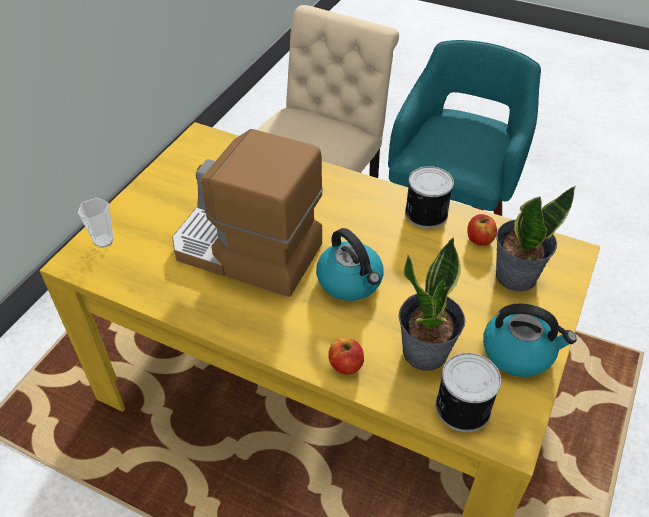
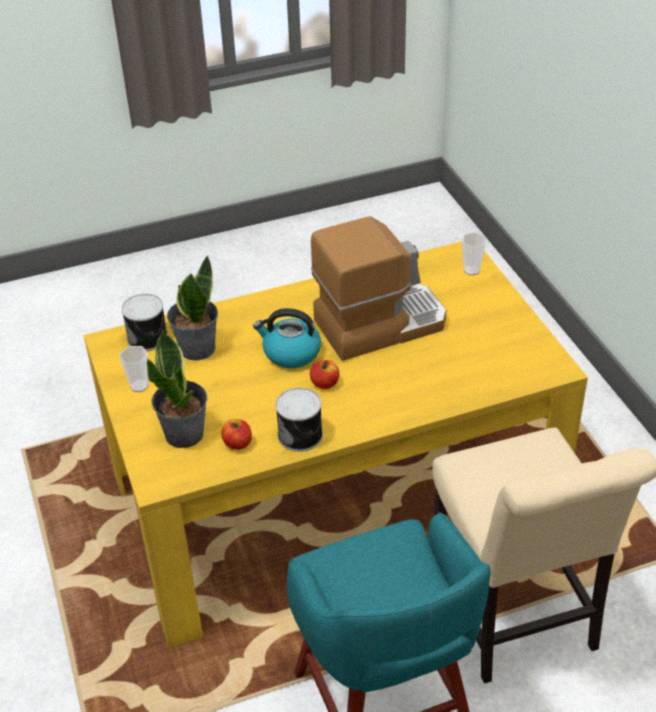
camera: 135 degrees right, 5 degrees down
(346, 365) = (235, 313): apple -> apple (325, 383)
(519, 352) = (139, 386): kettle -> cup

